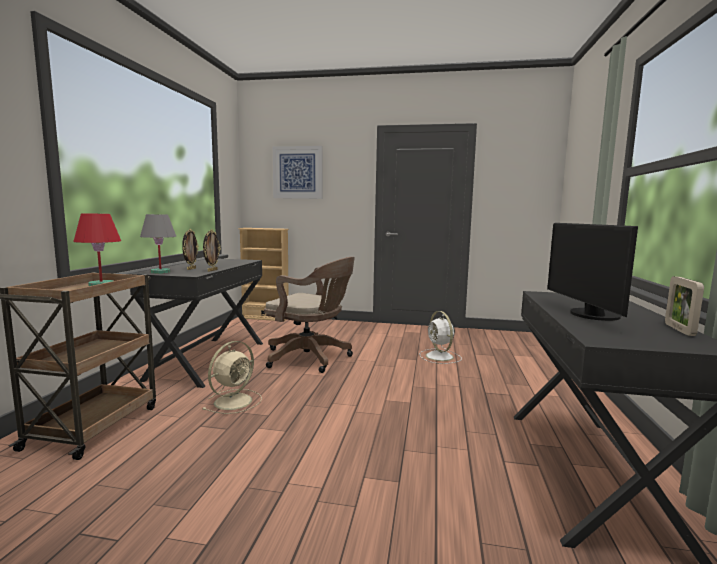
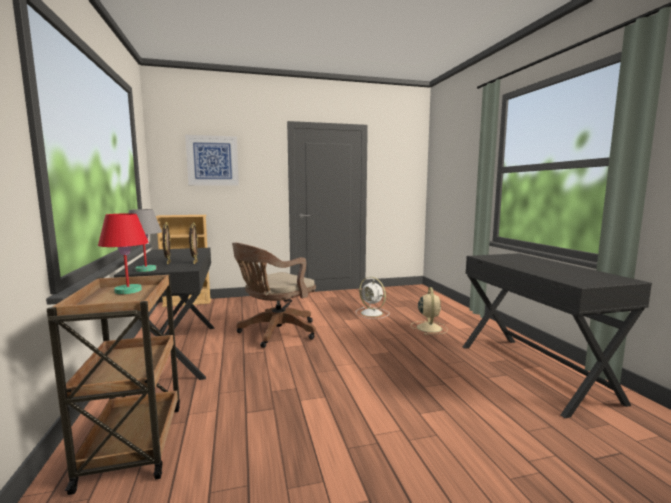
camera: 25 degrees left, 0 degrees up
(234, 401) = (251, 383): beige fan -> beige fan (429, 327)
(311, 358) = (275, 333): brown office chair -> brown office chair turned 135 degrees clockwise
(589, 315) = (538, 268): monitor -> none
(679, 329) = (593, 272): picture frame -> none

